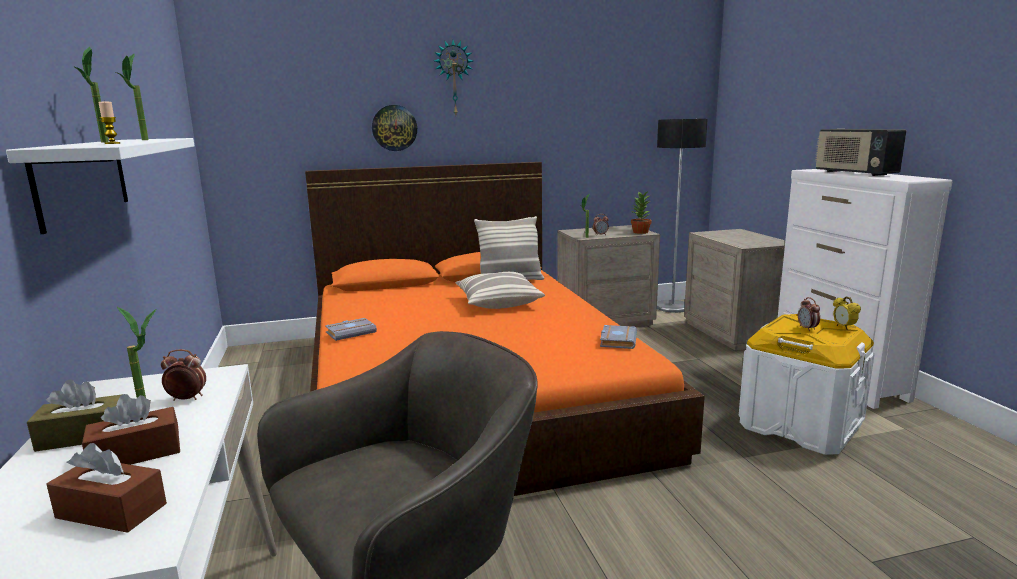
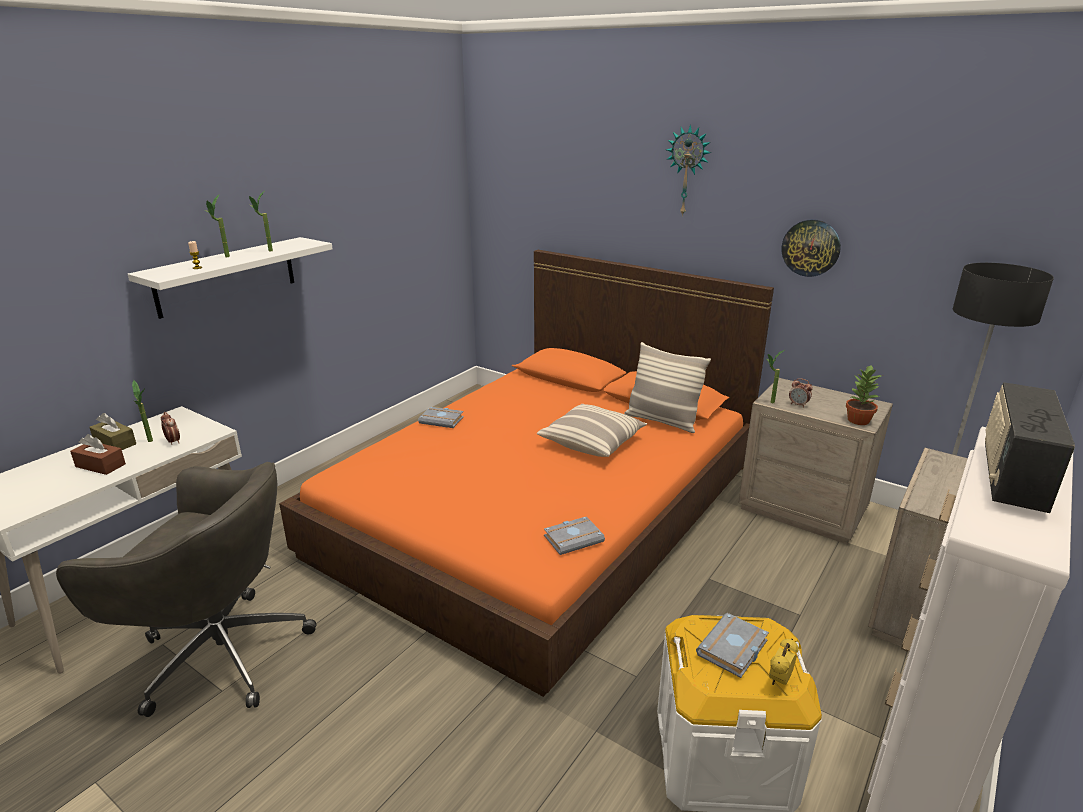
camera: 50 degrees right, 10 degrees up
(111, 511) = (42, 491): brown tissue box -> none
(394, 128) = (620, 219): wall clock -> wall clock (811, 248)
(807, 328) = (733, 650): alarm clock -> grey book

